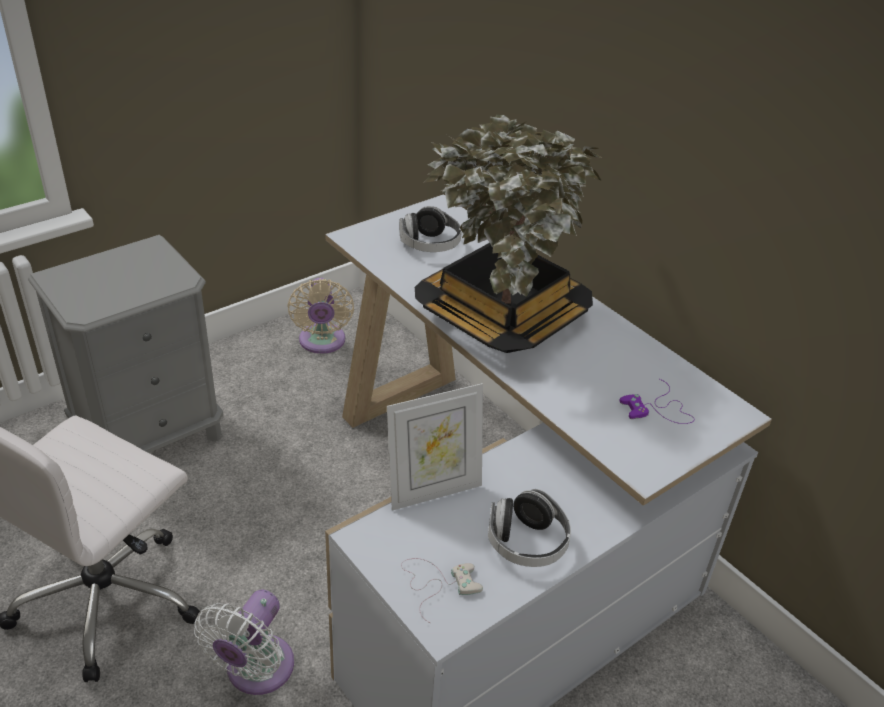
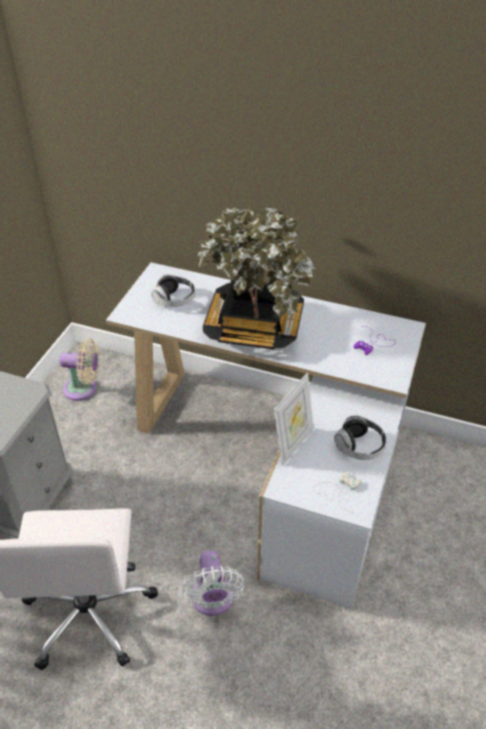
camera: 30 degrees left, 5 degrees up
(322, 342) = (84, 389): beige fan -> beige fan turned 45 degrees counterclockwise

